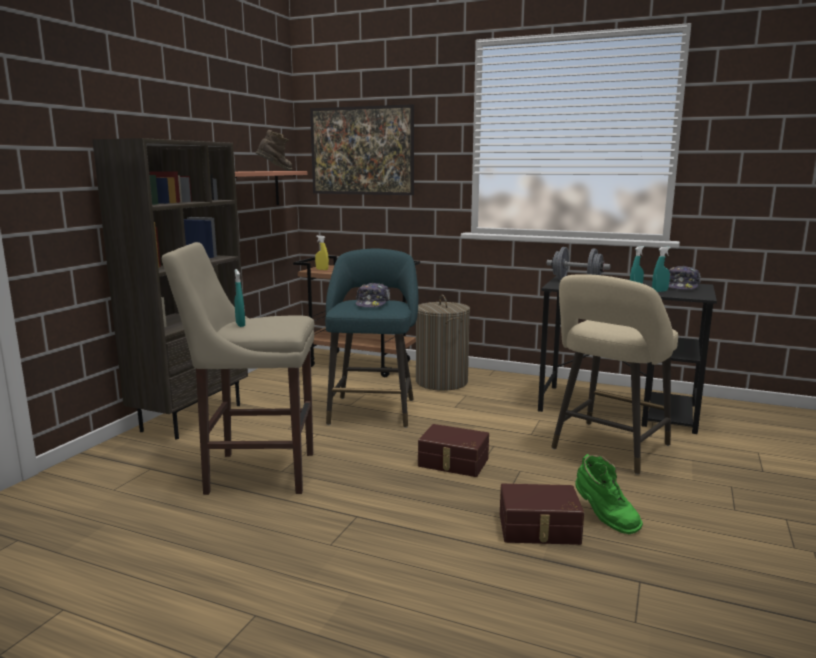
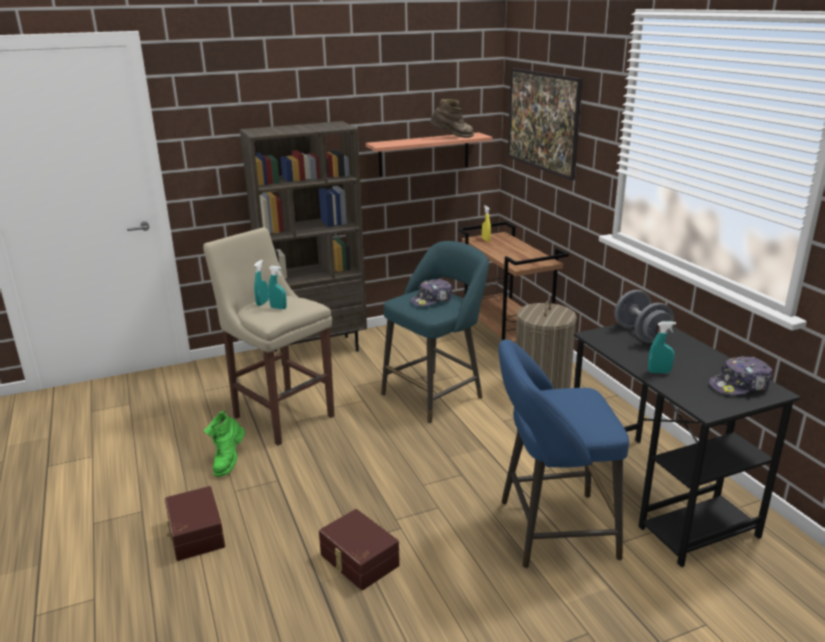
camera: 45 degrees right, 10 degrees up
(453, 463) = (404, 473): brown storage box -> brown storage box (194, 534)
(604, 518) = (418, 583): green boot -> green boot (228, 461)
(607, 449) = (550, 530): beige stool -> blue stool
(659, 291) = (684, 383): turquoise spray bottle -> turquoise spray bottle (278, 308)

